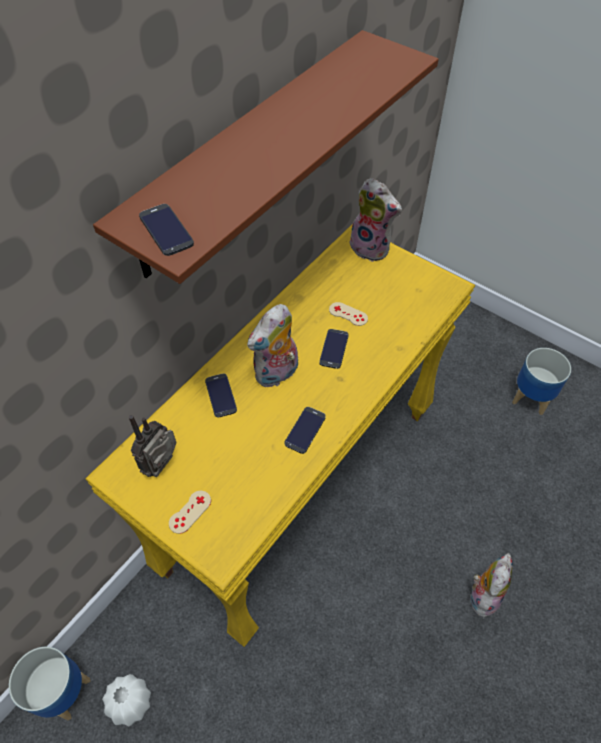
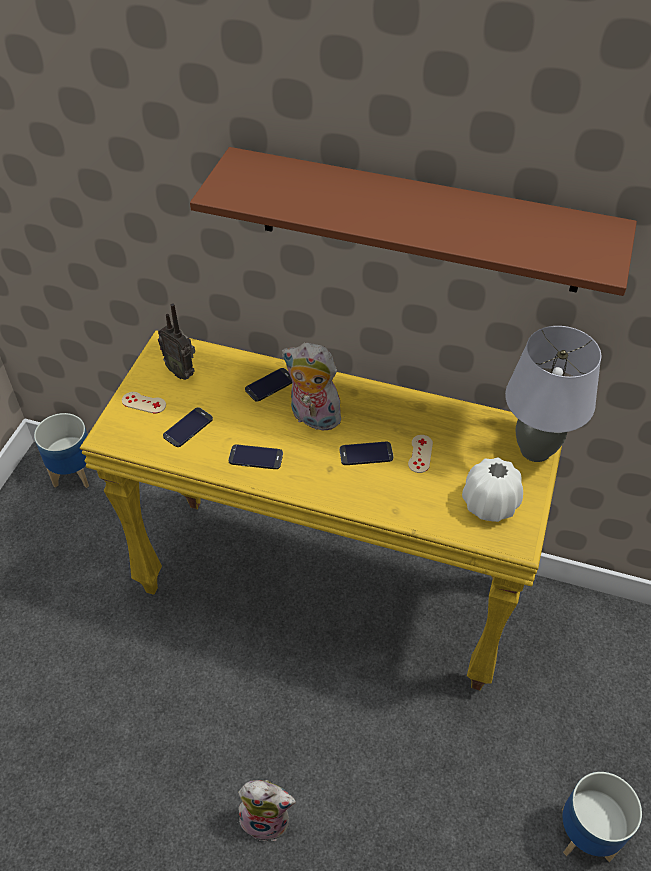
camera: 70 degrees right, 5 degrees down
(130, 702) = (75, 522): white vase -> white vase (489, 504)
(163, 466) = (182, 372): radio -> radio turned 150 degrees counterclockwise
(166, 230) = (238, 181): phone -> phone (188, 427)
(372, 248) = (535, 450): plush toy -> grey table lamp

